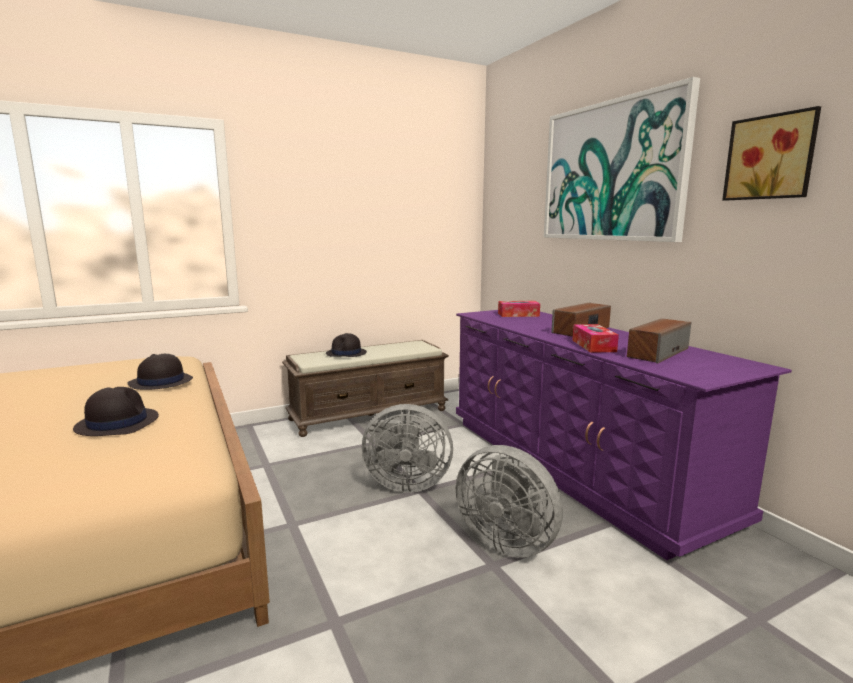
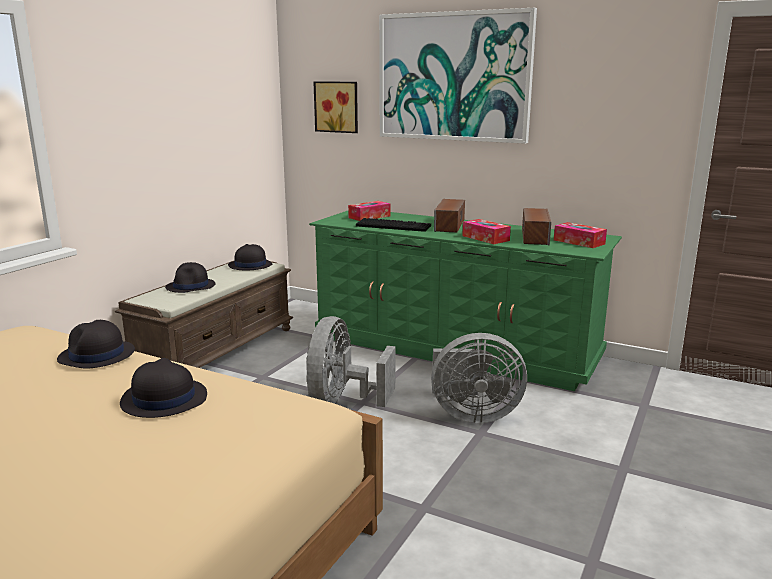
camera: 35 degrees left, 5 degrees up
(405, 483) = (342, 401): grey fan -> grey fan turned 135 degrees clockwise
(414, 346) = (250, 265): none -> black hat
(523, 324) = (394, 226): none -> keyboard
(573, 465) = (454, 348): purple dresser -> green dresser
(708, 366) = (579, 242): none -> tissue box
(771, 157) = (597, 80): picture -> picture (337, 107)

